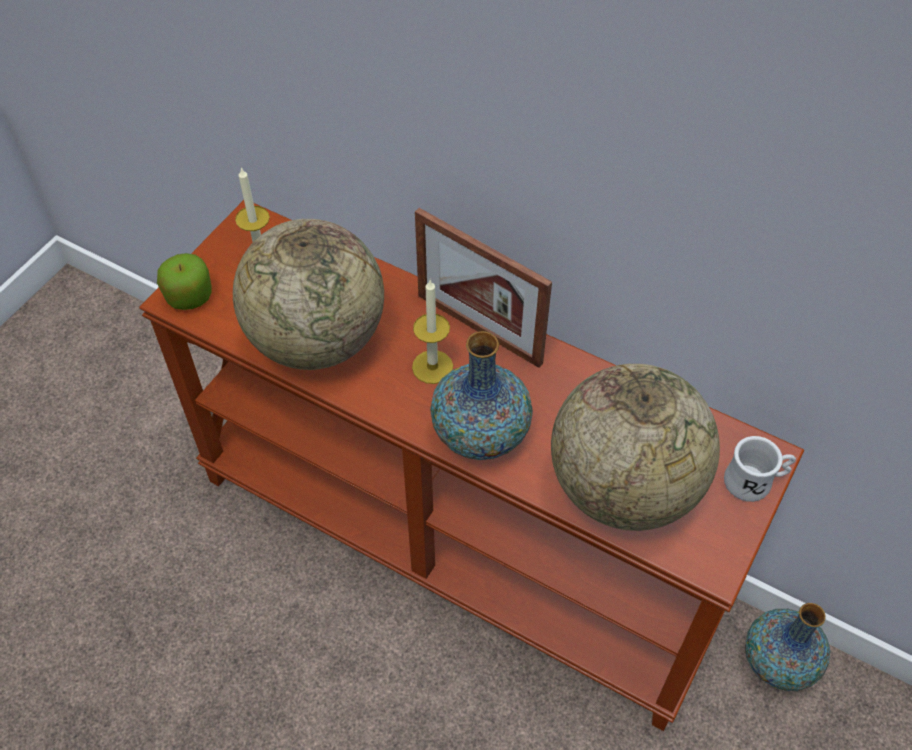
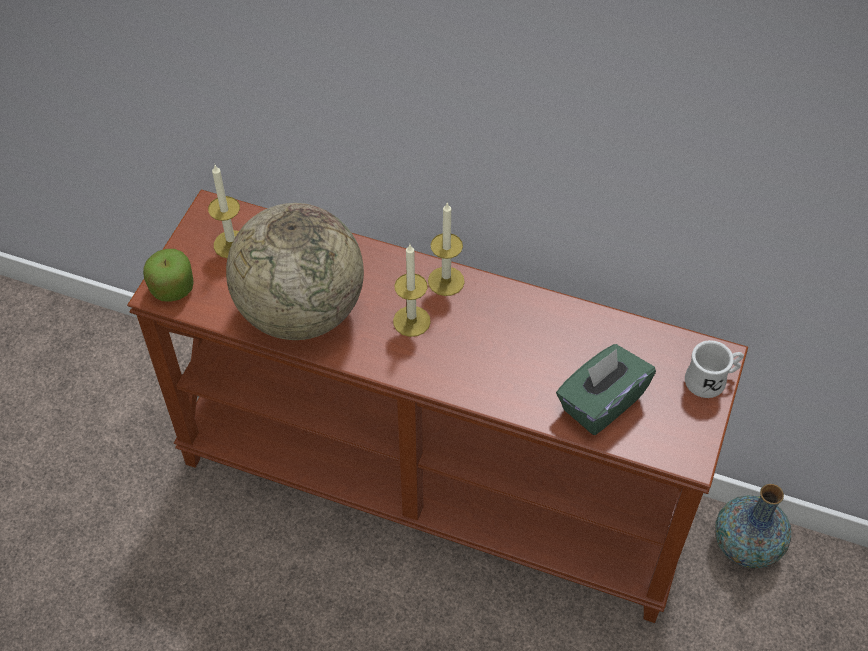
camera: 10 degrees left, 0 degrees up
(479, 329) = (446, 281): picture frame -> candle
(480, 433) = (467, 374): vase -> none
(623, 488) = (601, 402): globe -> green tissue box

